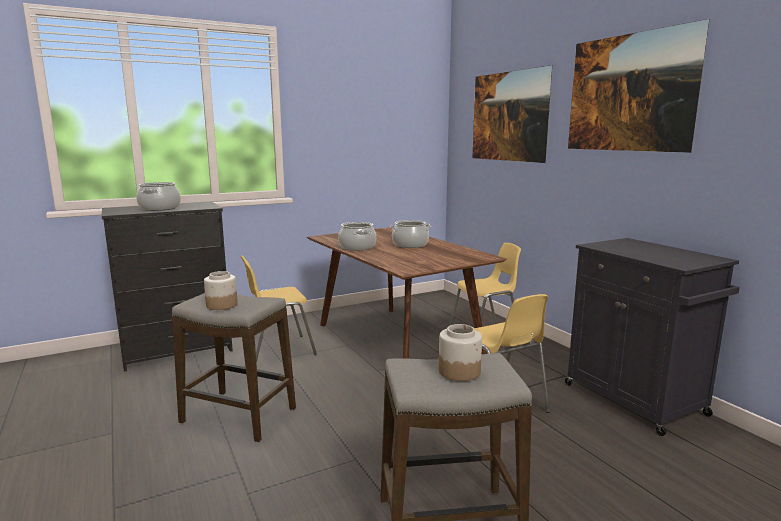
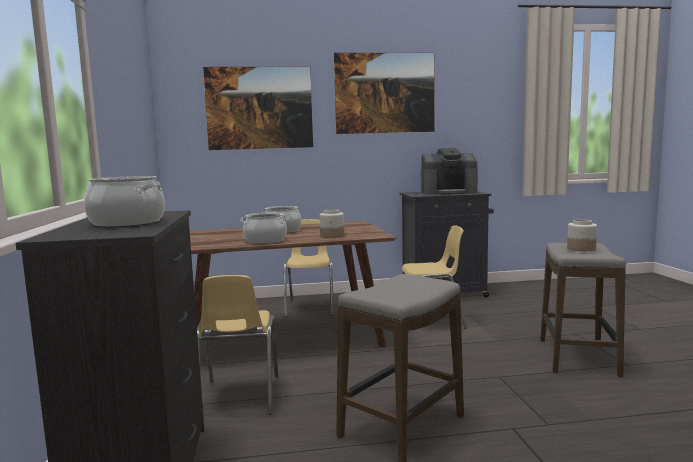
camera: 70 degrees left, 5 degrees down
(221, 305) = (411, 290): jar -> jar (332, 236)
(661, 253) = (448, 192): none -> coffee machine

